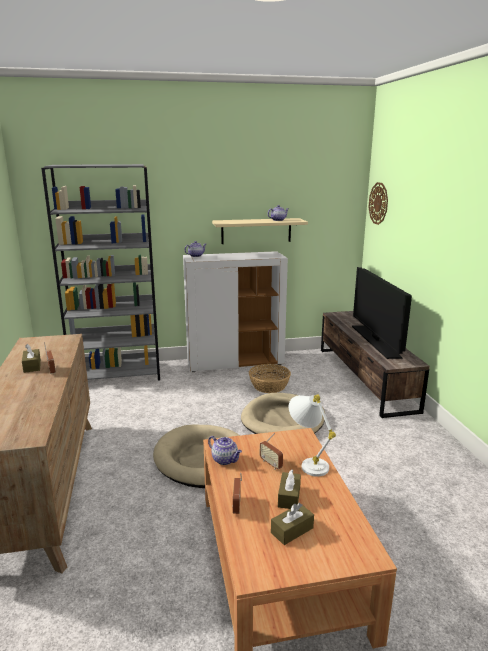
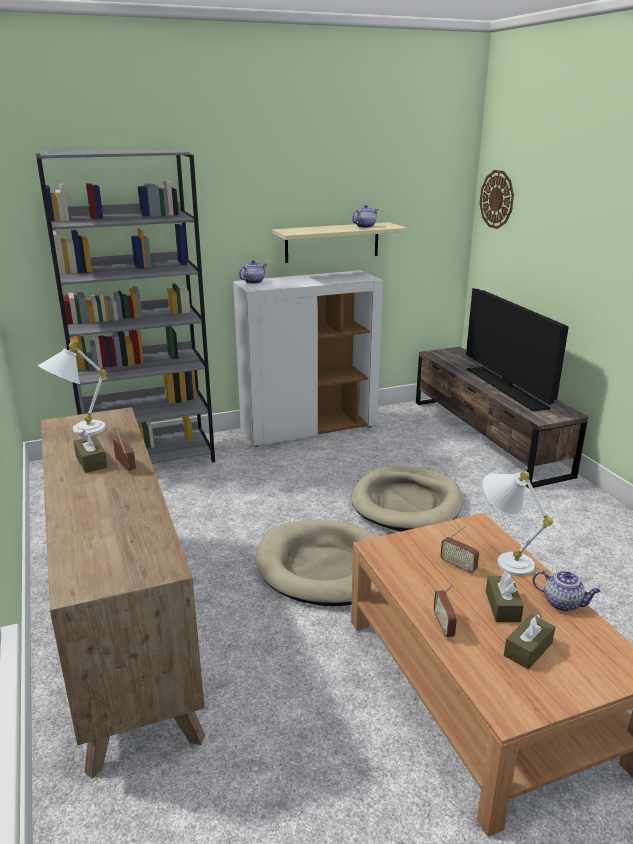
camera: 10 degrees left, 5 degrees up
(36, 347) = (77, 432): none -> white table lamp
(225, 460) = (397, 567): teapot -> teapot (563, 603)
(269, 386) = (369, 458): basket -> none

